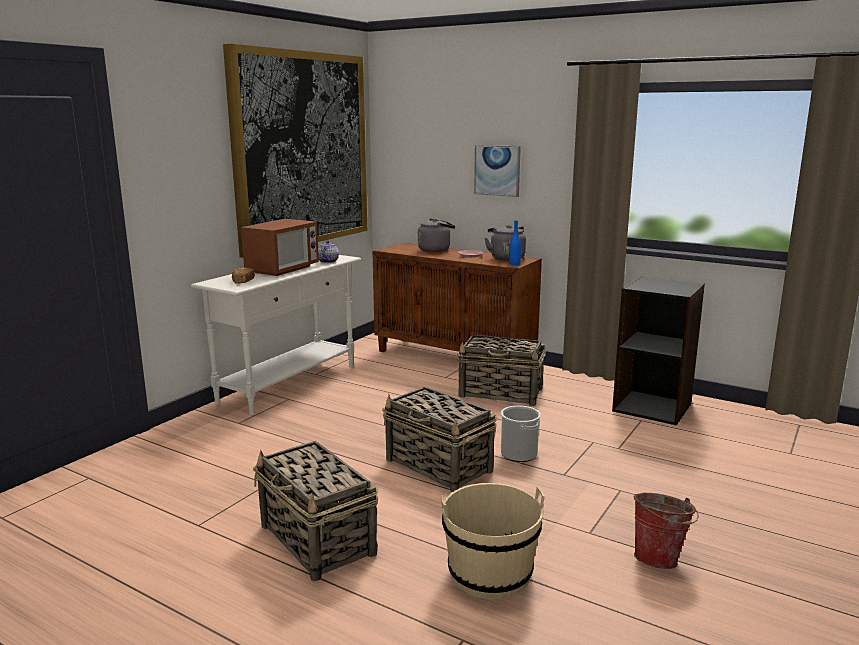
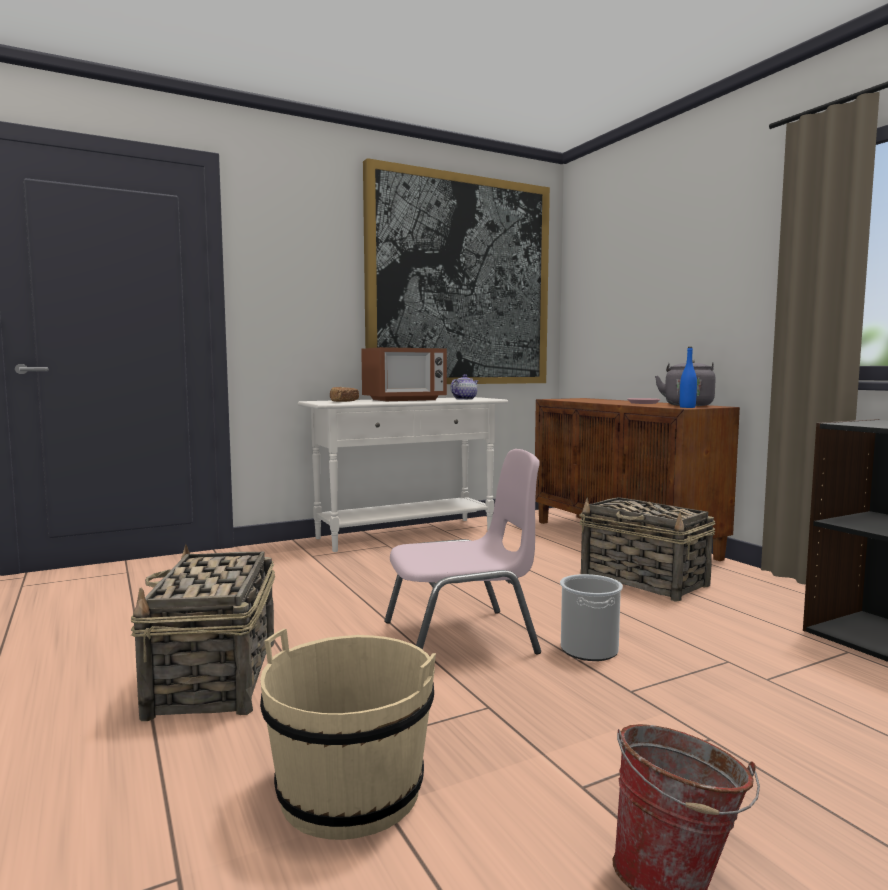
camera: 30 degrees right, 10 degrees down
(436, 250) = (610, 400): grey kettle -> none
(439, 466) = (462, 638): basket -> pink chair
(497, 170) = (688, 294): picture -> none

